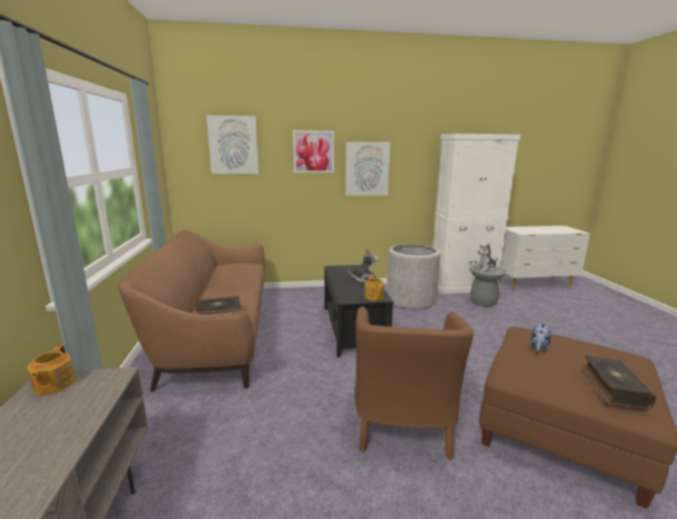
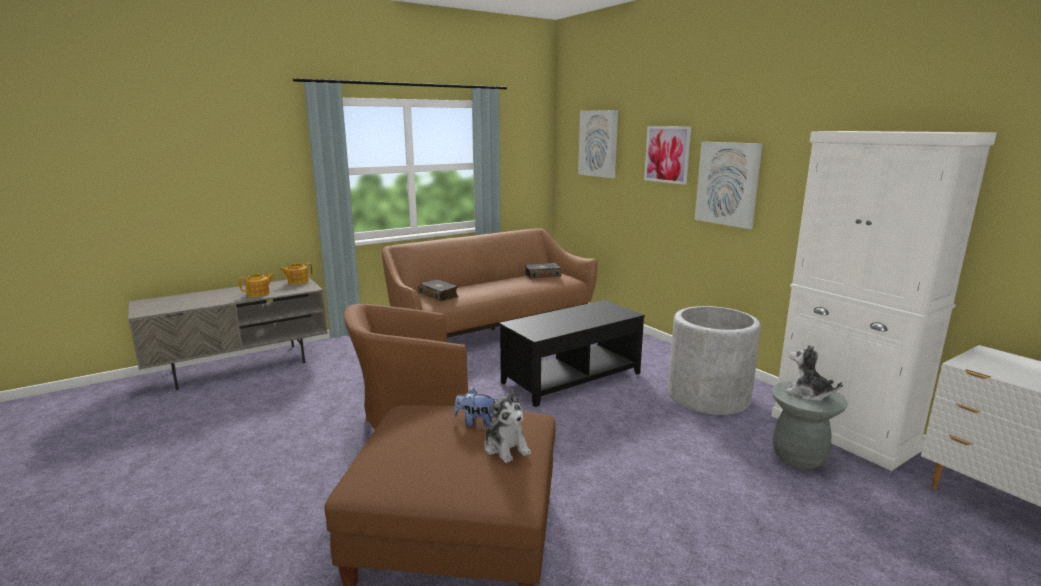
camera: 65 degrees right, 0 degrees up
(364, 279) = (586, 321): plush toy -> plush toy (506, 448)
(374, 296) = (537, 332): teapot -> teapot (259, 294)
(612, 388) = (400, 462): book -> book (542, 275)

